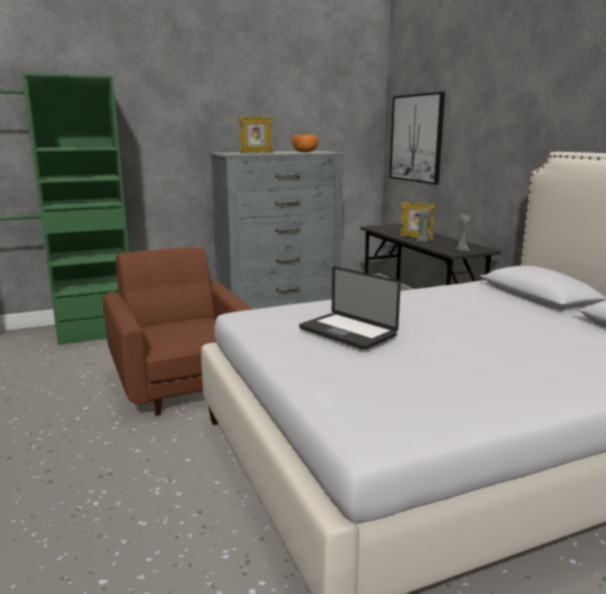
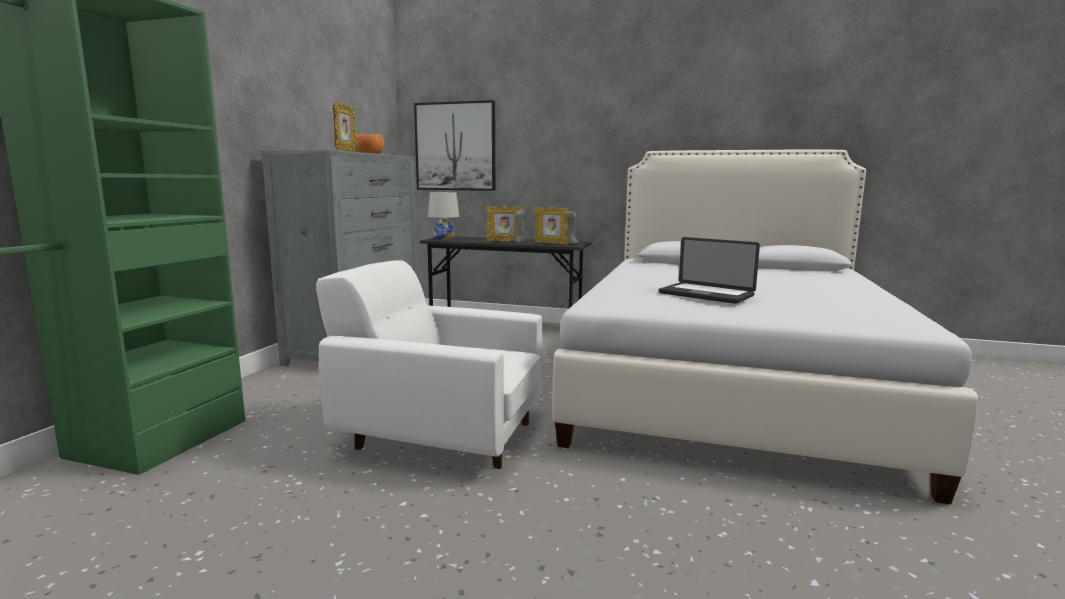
camera: 50 degrees left, 5 degrees down
(182, 381) = (440, 434): brown armchair -> white armchair
(347, 332) = (706, 294): laptop -> laptop turned 45 degrees clockwise
(385, 227) = (444, 238): none -> white table lamp
(444, 247) = (551, 244): none -> picture frame

